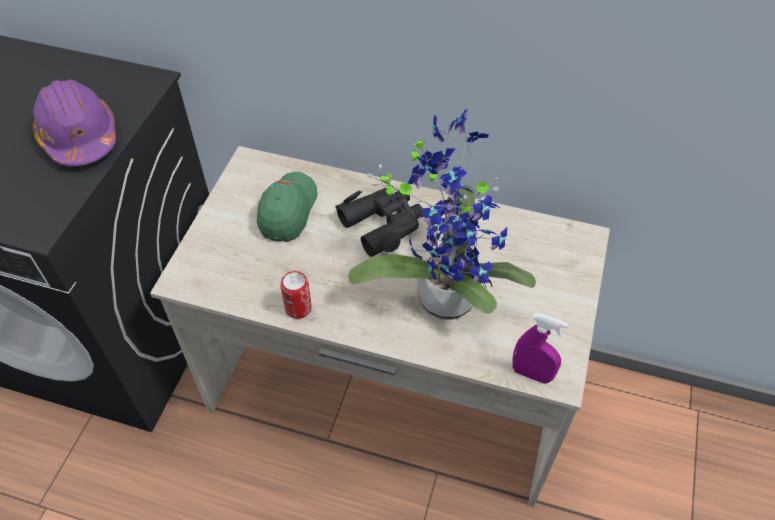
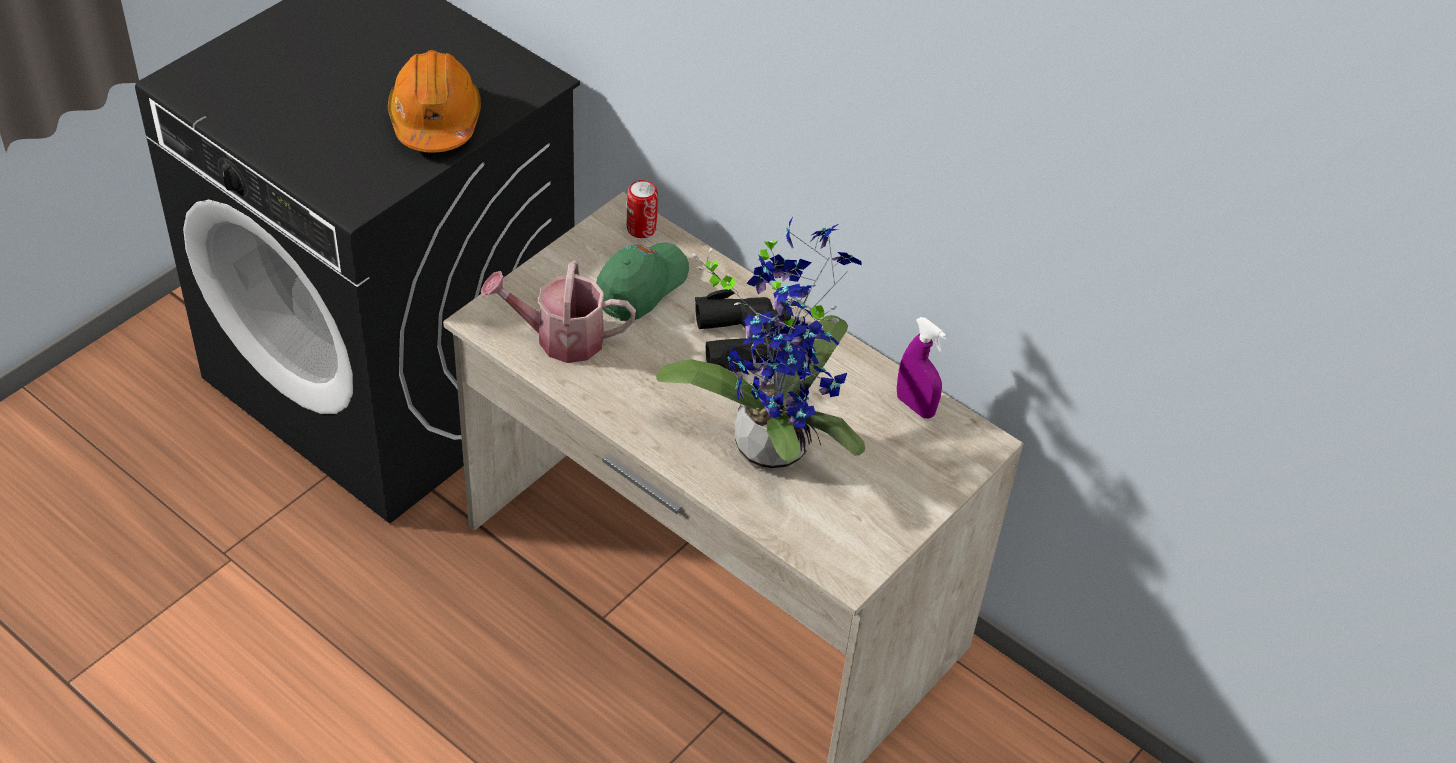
camera: 20 degrees right, 5 degrees down
(79, 137) = (435, 120): purple hard hat -> orange hard hat
(247, 272) = (560, 338): none -> watering can
(298, 308) = (597, 395): can -> can (641, 229)
(531, 374) = (821, 557): purple spray bottle -> purple spray bottle (915, 406)

